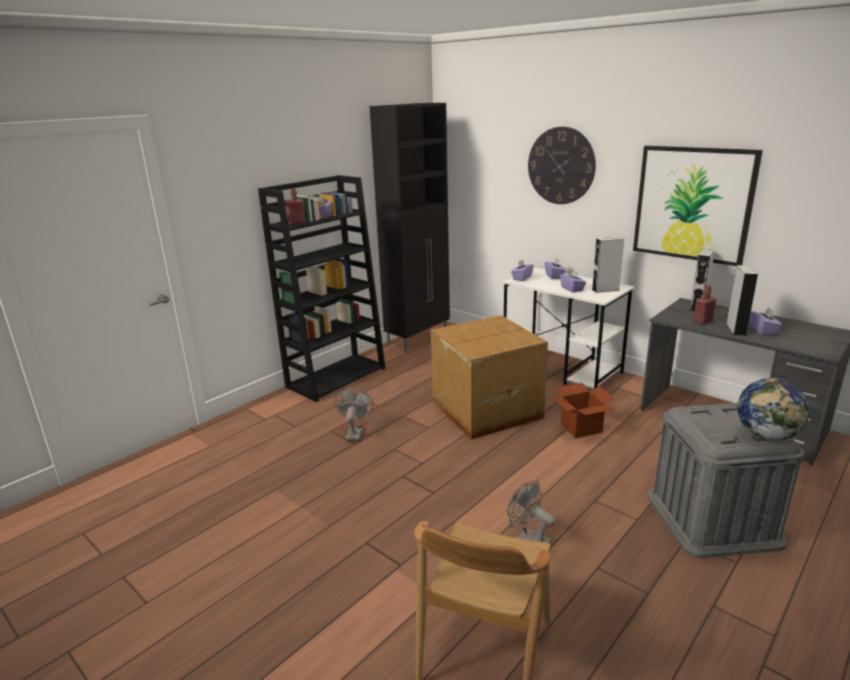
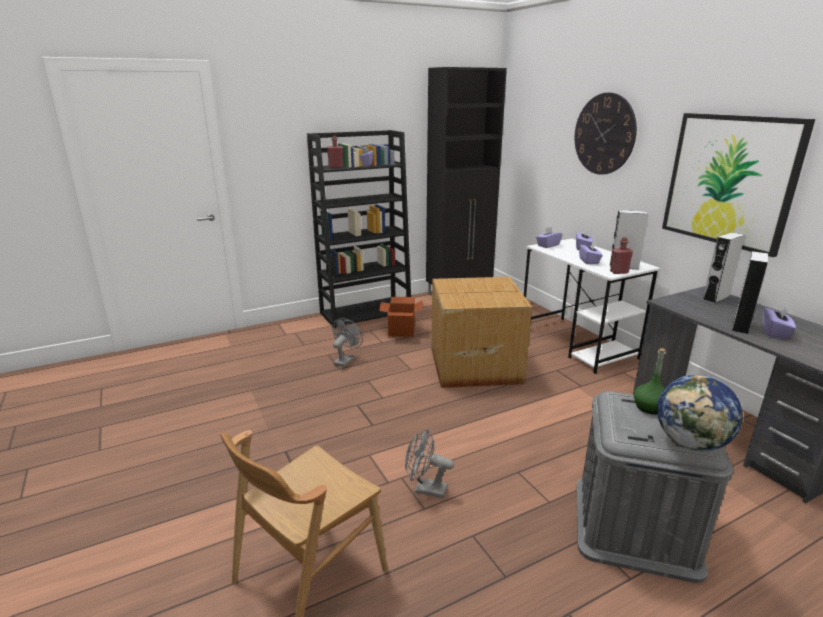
camera: 20 degrees right, 0 degrees up
(528, 539) = (425, 489): grey fan -> grey fan turned 45 degrees counterclockwise
(581, 428) = (555, 401): cardboard box -> cardboard box (401, 331)
(702, 322) = (706, 312): red bottle -> red bottle (619, 272)
(716, 414) = (650, 407): none -> green bottle

